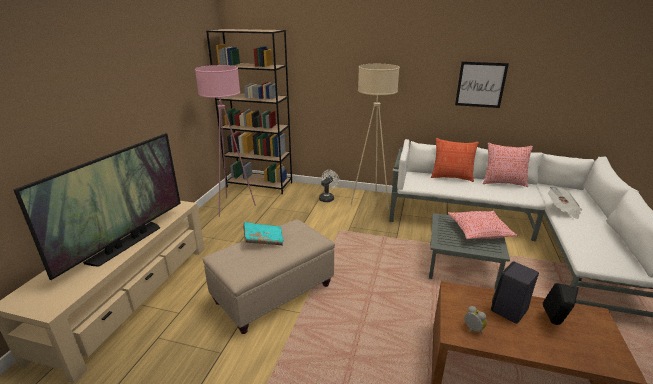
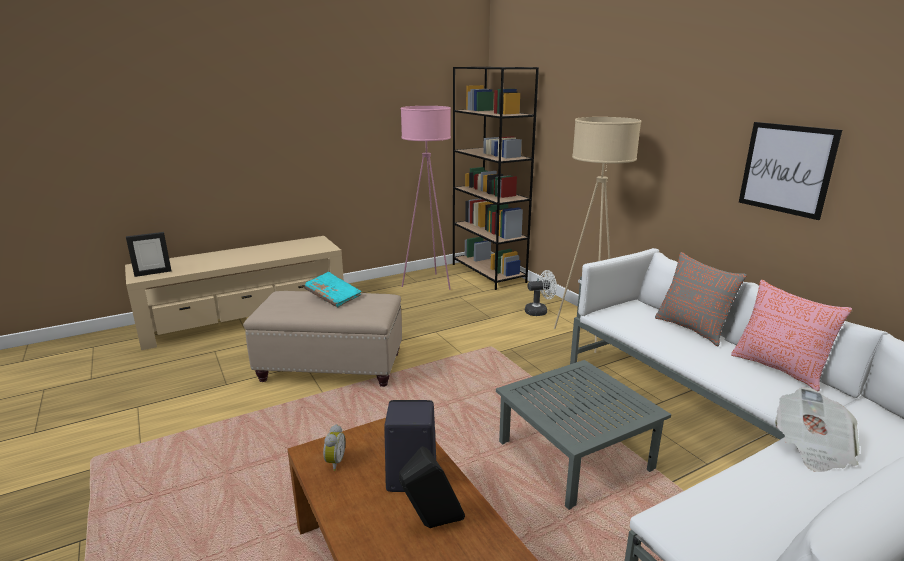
camera: 45 degrees right, 5 degrees down
(55, 298) = (153, 273): none -> picture frame
(126, 244) = (243, 259): television -> none
(451, 177) = (692, 329): orange pillow -> grey pillow
(479, 232) = (604, 407): pink pillow -> none

